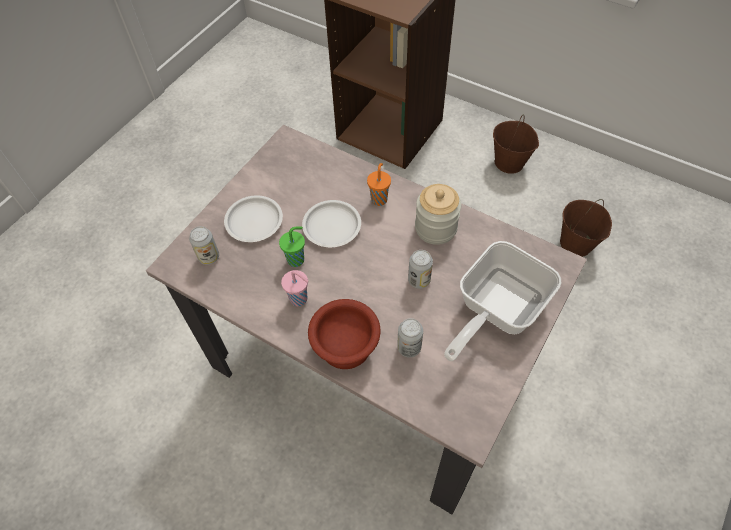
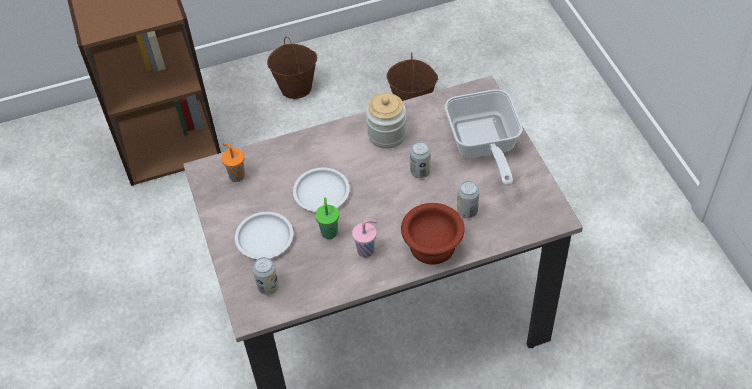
camera: 50 degrees left, 5 degrees down
(379, 199) = (326, 149): orange cup -> orange cup (236, 175)

